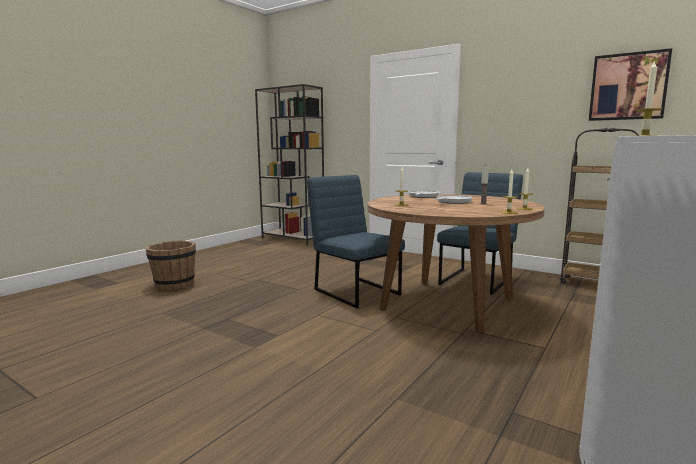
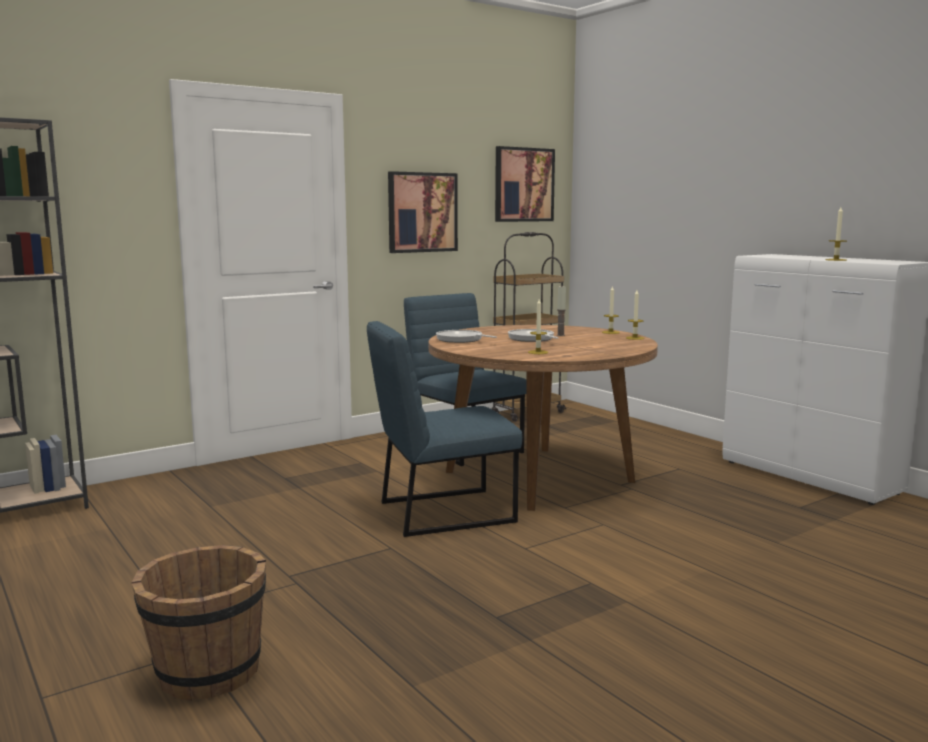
camera: 70 degrees left, 0 degrees up
(515, 115) = (422, 212): none -> picture

